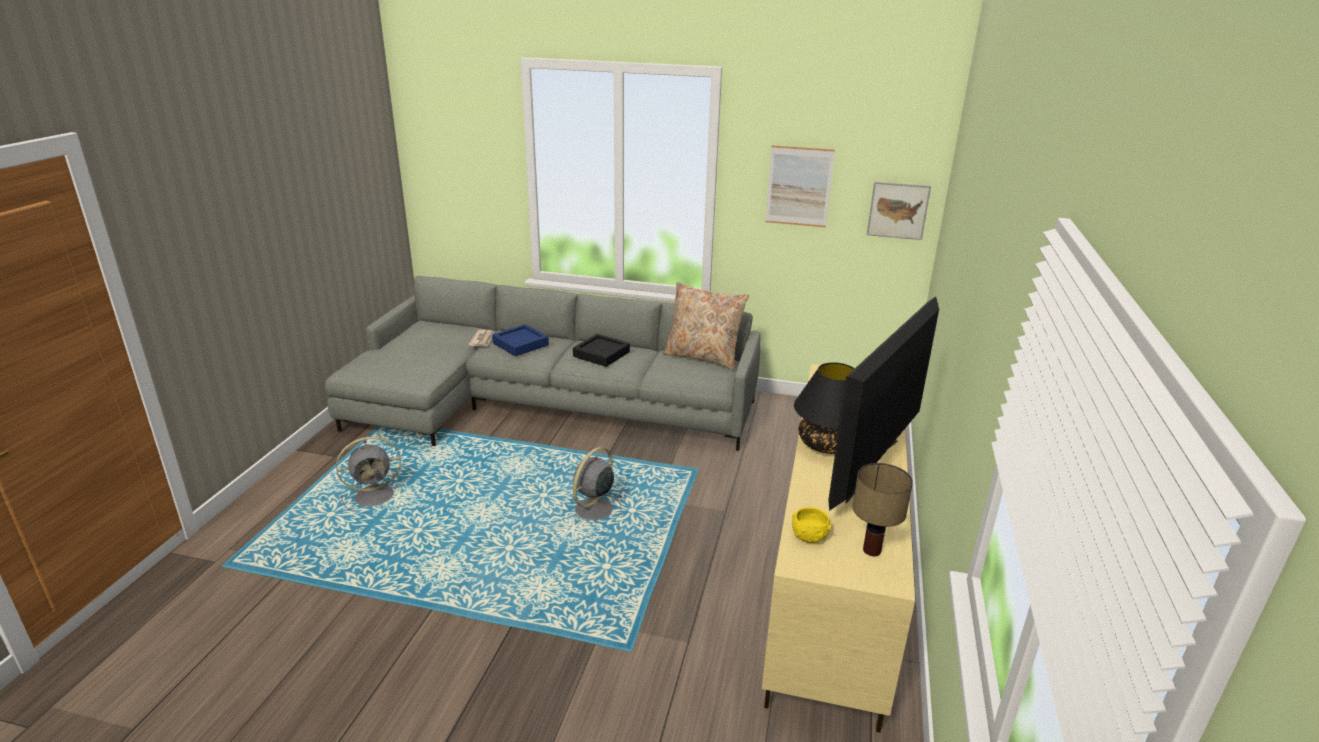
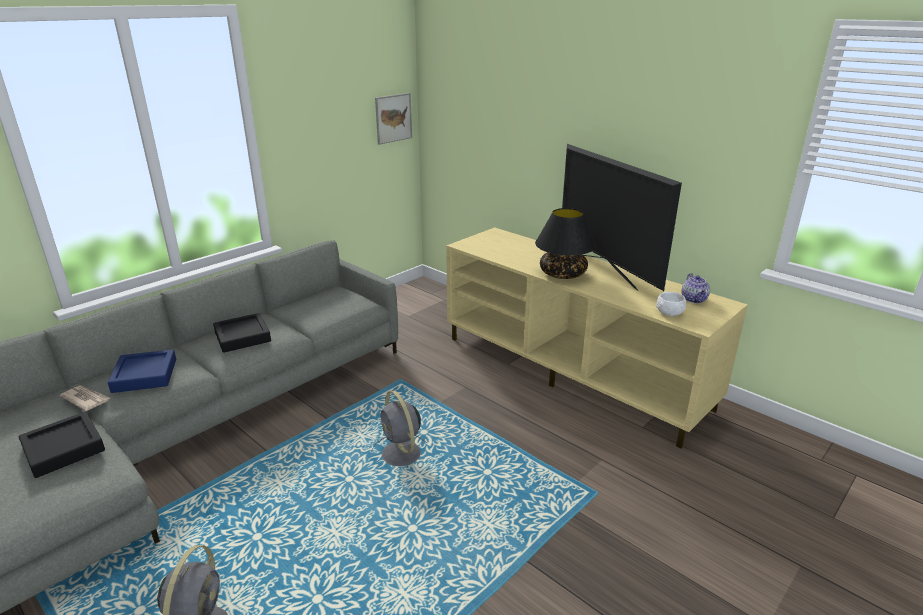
camera: 60 degrees left, 0 degrees up
(430, 356) = (64, 449): none -> black tray
(703, 357) = (318, 295): beige pillow -> none
(799, 186) = (324, 115): picture -> none
(809, 536) = (669, 312): yellow bowl -> white bowl
(873, 550) = (694, 299): table lamp -> teapot

